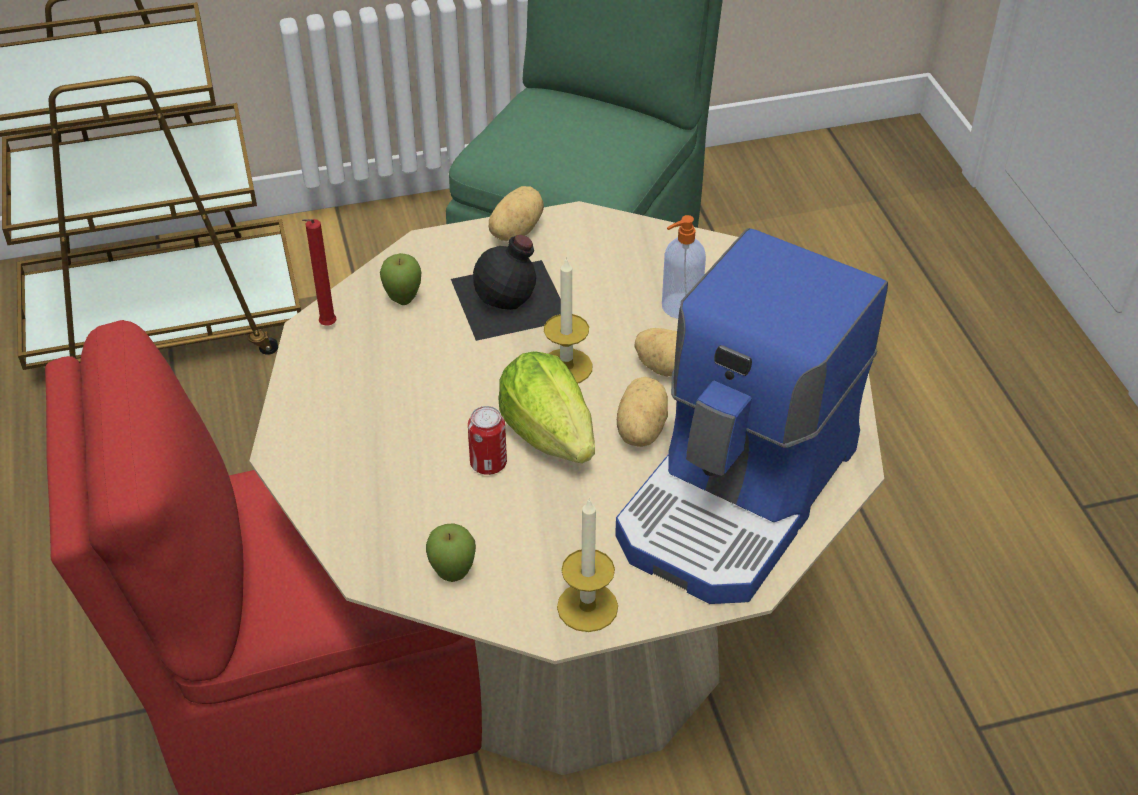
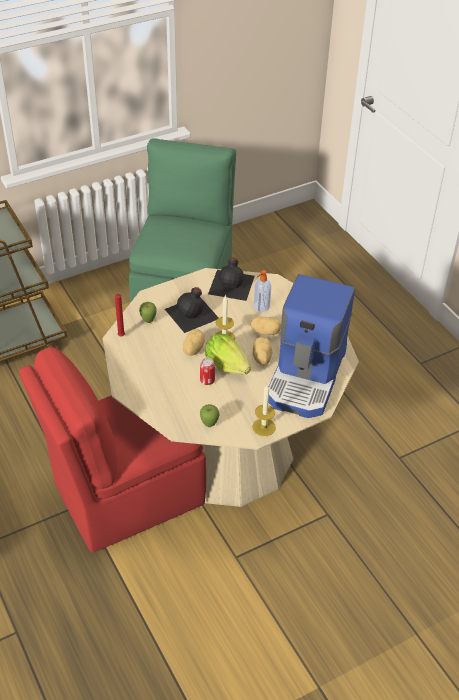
camera: 15 degrees left, 0 degrees up
(514, 231) = (183, 284): potato -> potato (192, 349)
(628, 246) = (232, 284): none -> black bottle

